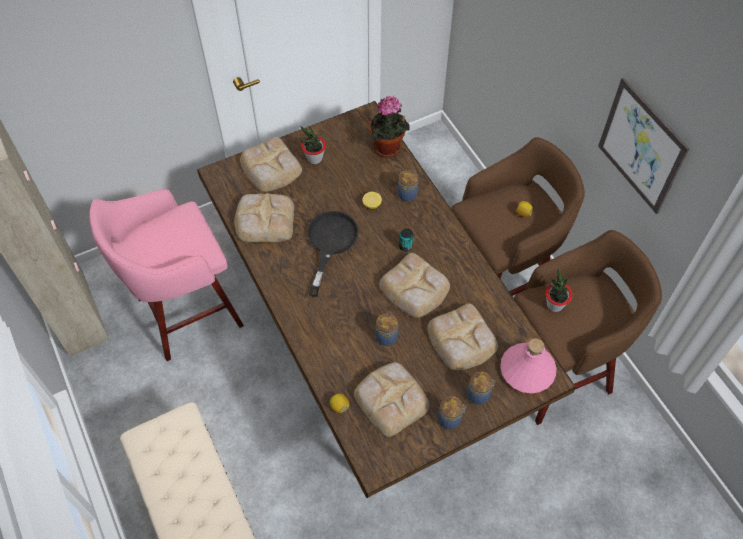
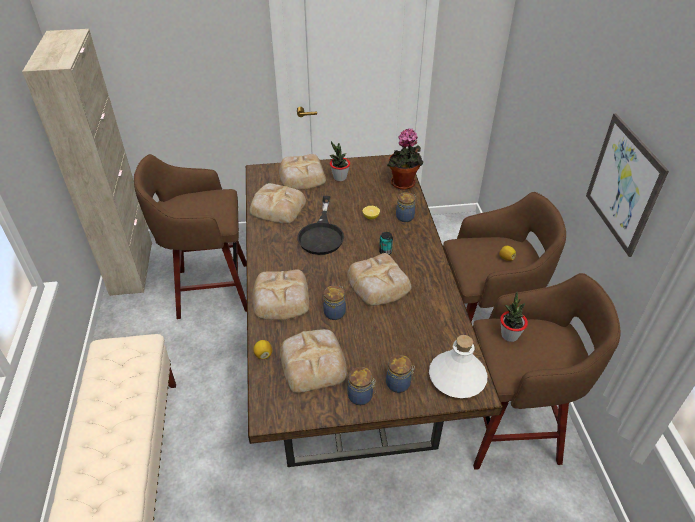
camera: 20 degrees right, 15 degrees down
(186, 313) = (210, 290): pink stool -> brown stool
(330, 243) = (322, 234): black frying pan -> black frying pan turned 150 degrees clockwise
(461, 340) = (403, 335): bread -> bread (280, 299)
(527, 370) = (457, 377): pink bottle -> white bottle

